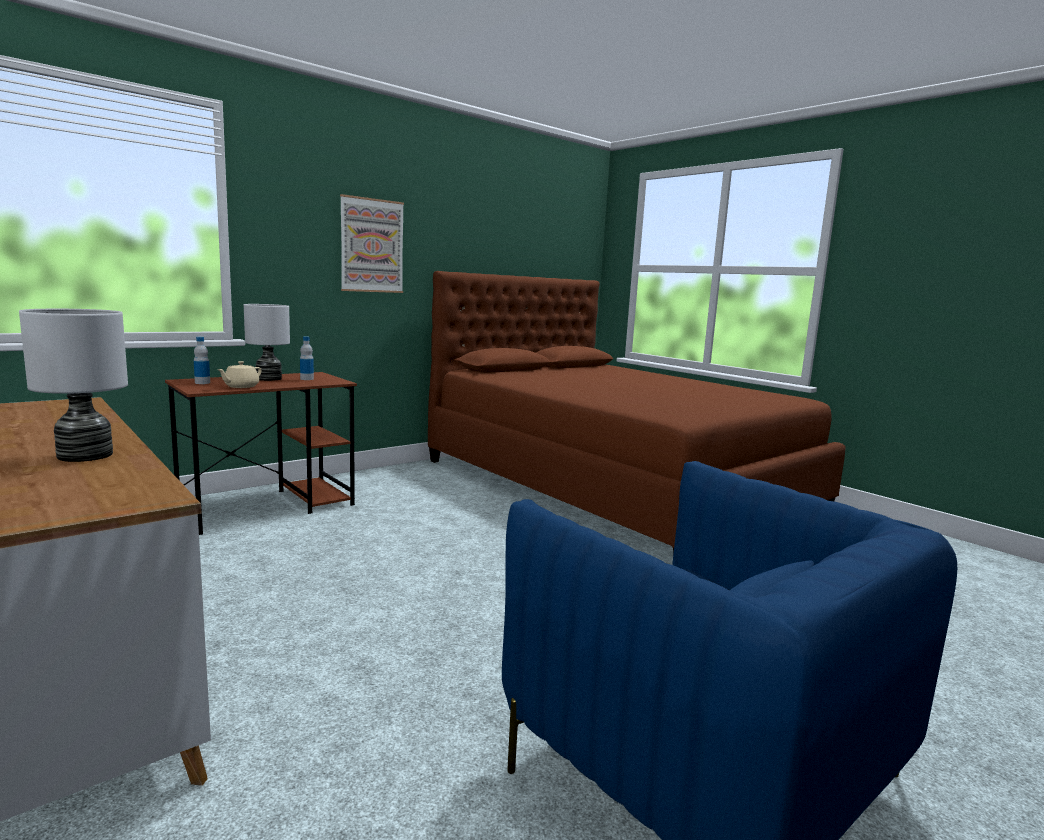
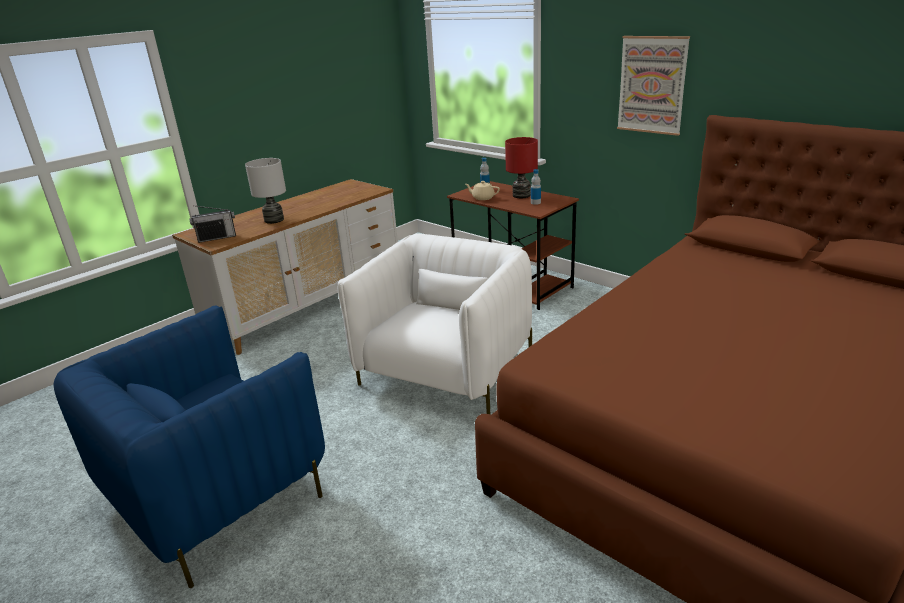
camera: 85 degrees right, 15 degrees up
(97, 498) = (217, 238): none -> radio
(268, 379) = (521, 195): grey table lamp -> red table lamp
(455, 565) = (447, 372): none -> white armchair

